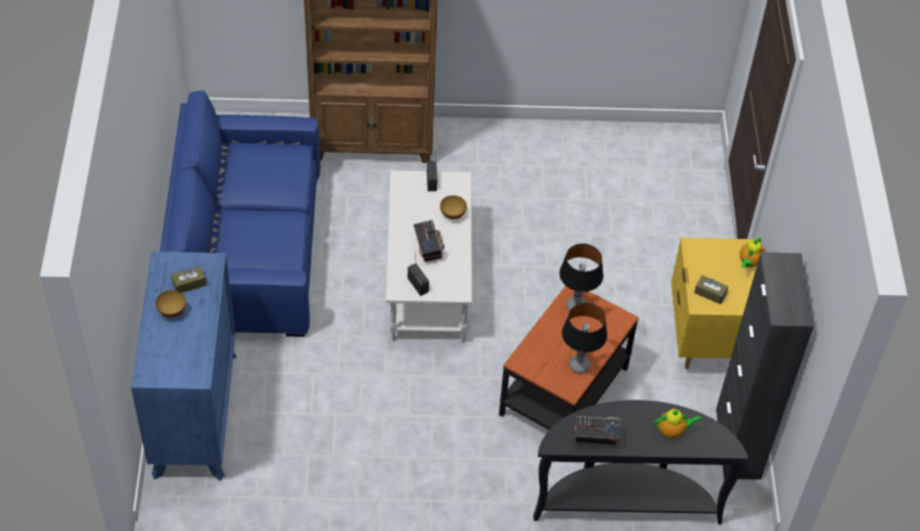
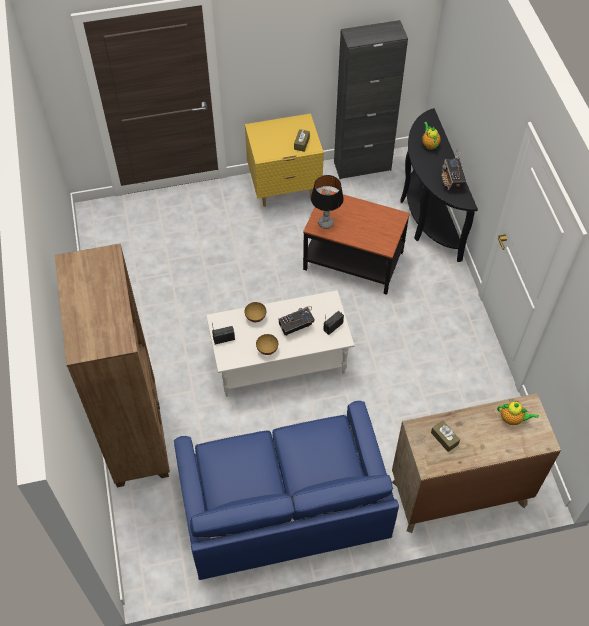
camera: 100 degrees left, 5 degrees up
(172, 312) = (477, 442): bowl -> bowl (267, 350)
(195, 413) = (459, 493): blue dresser -> brown dresser
(579, 365) = (377, 214): table lamp -> none
(749, 263) = (268, 126): teapot -> teapot (512, 419)

